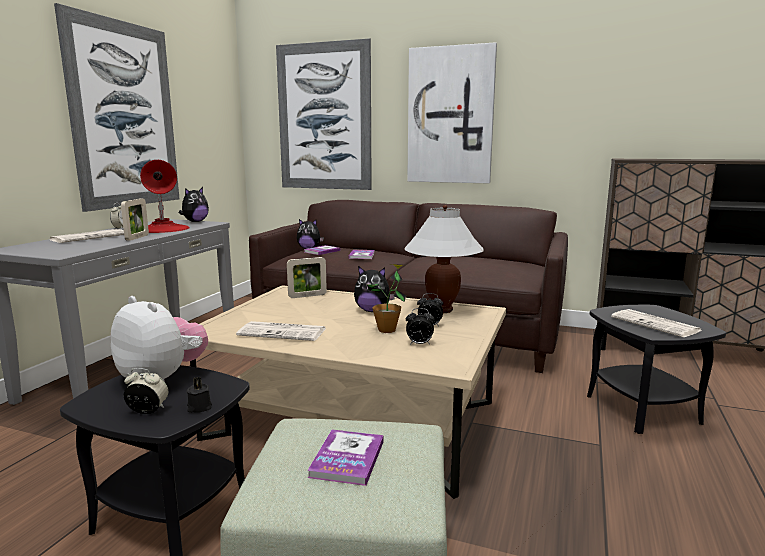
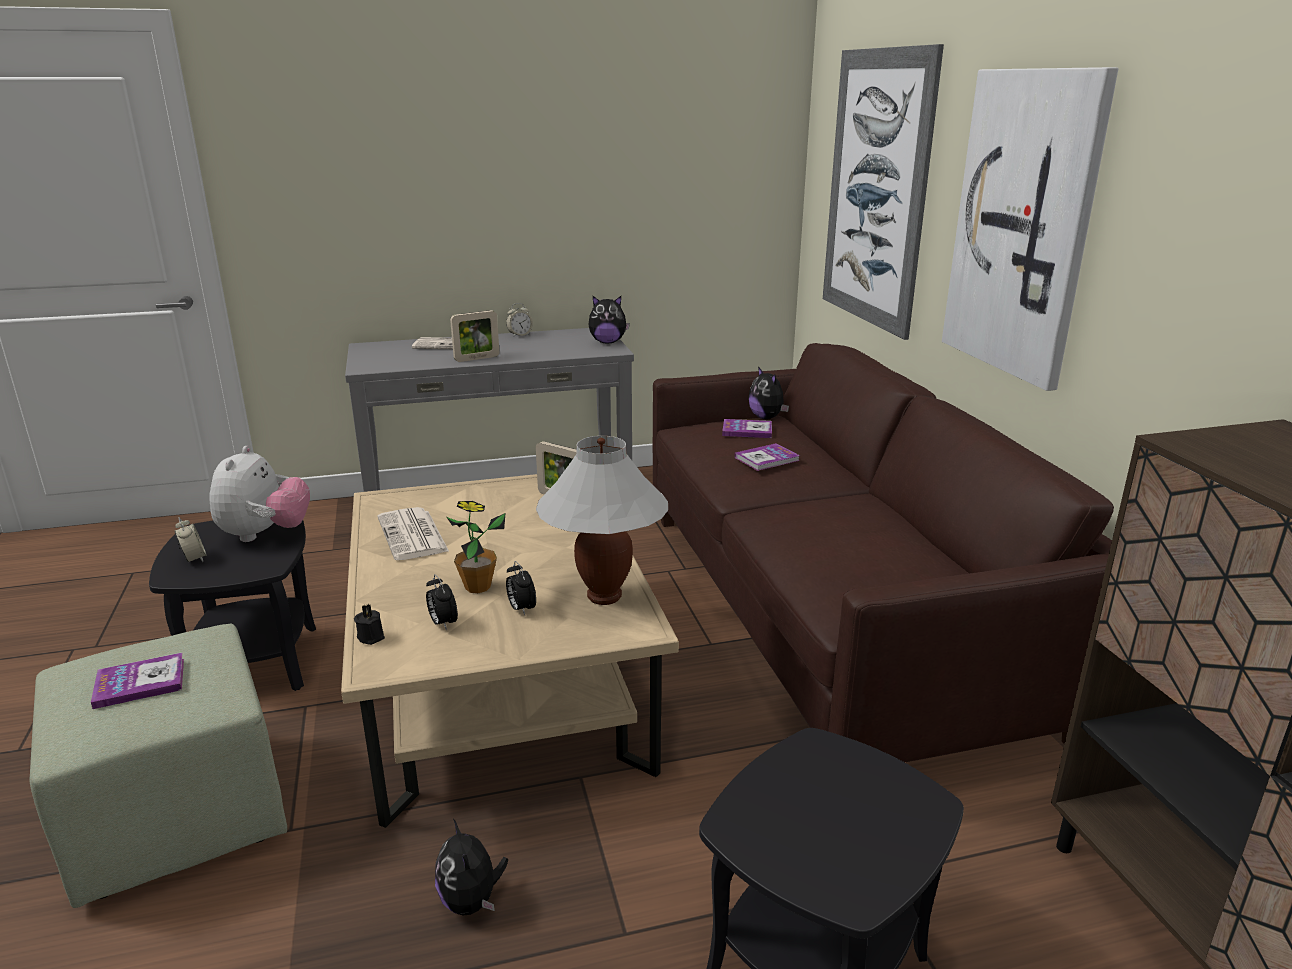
camera: 55 degrees right, 10 degrees up
(124, 115) = (556, 188): picture -> none
(163, 229) = (541, 348): red table lamp -> none
(199, 407) = (212, 575): black candle -> black candle (371, 636)
(372, 311) = (546, 554): plush toy -> plush toy (472, 901)
(656, 324) = (804, 822): newspaper -> none

